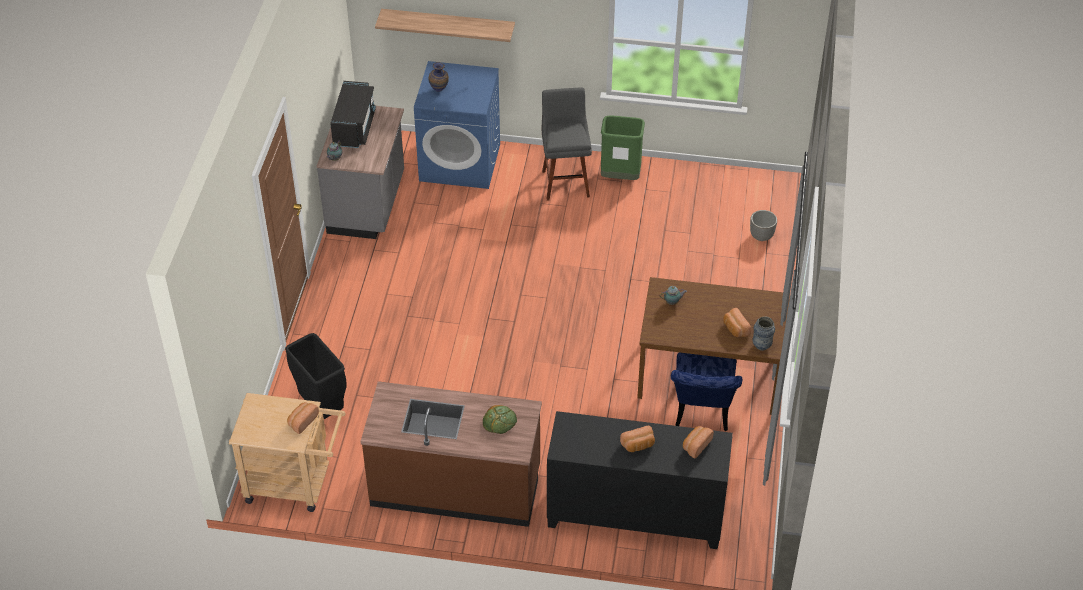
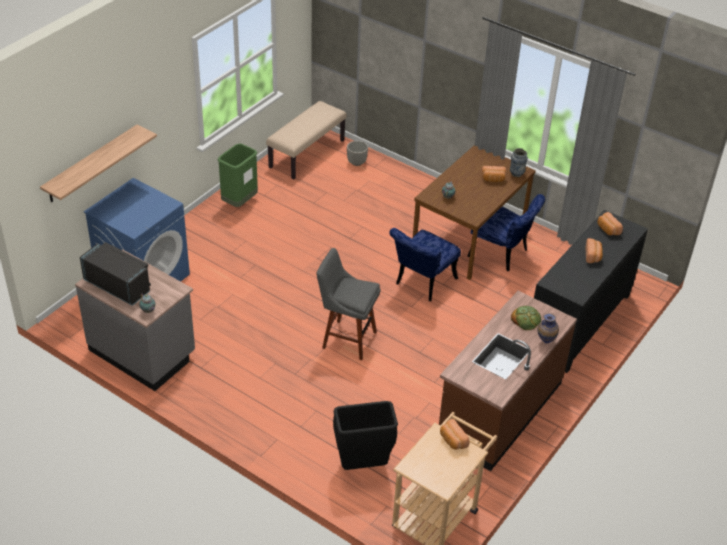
camera: 65 degrees left, 5 degrees down
(439, 90) = (128, 217): vase -> vase (545, 341)
(565, 181) = (219, 231): grey stool -> grey stool (346, 339)
(602, 361) = (422, 283): none -> blue chair
(742, 192) = (306, 153): none -> beige bench

